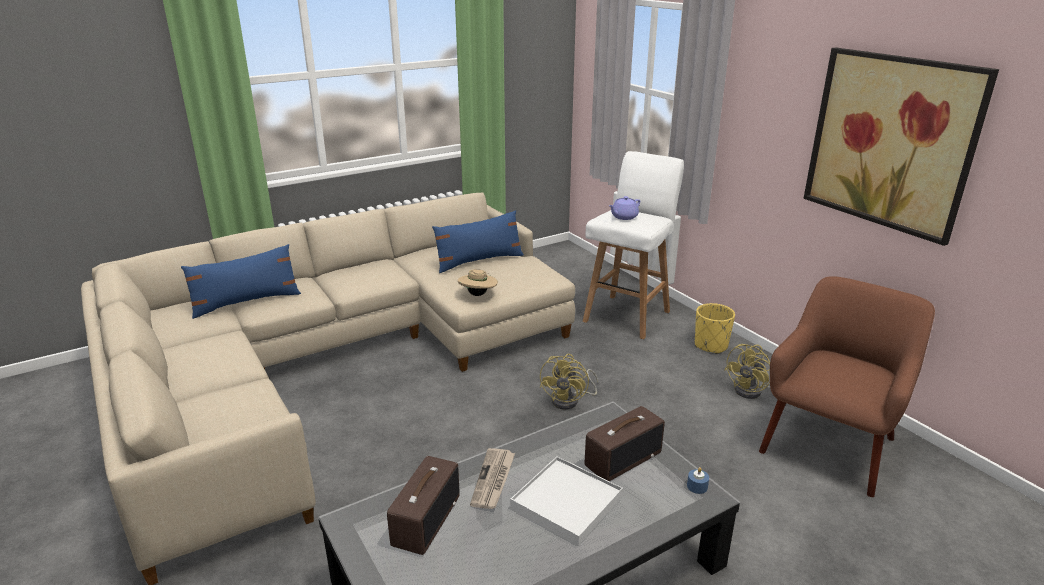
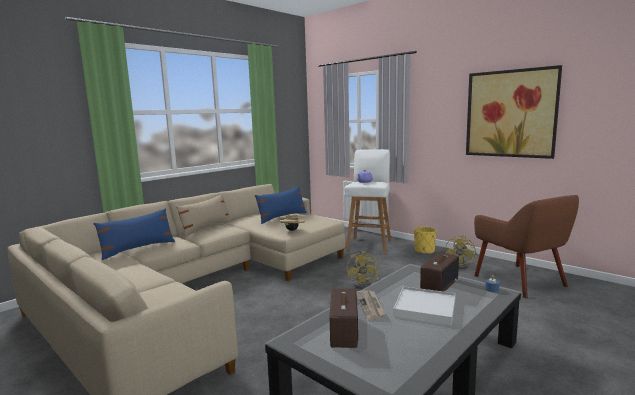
camera: 15 degrees left, 15 degrees down
(358, 268) = (206, 228): none -> beige pillow
(830, 444) = (521, 281): brown armchair -> brown armchair turned 135 degrees clockwise

